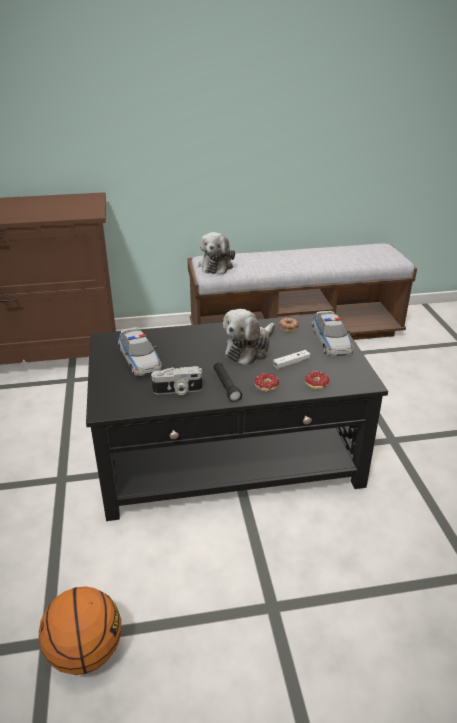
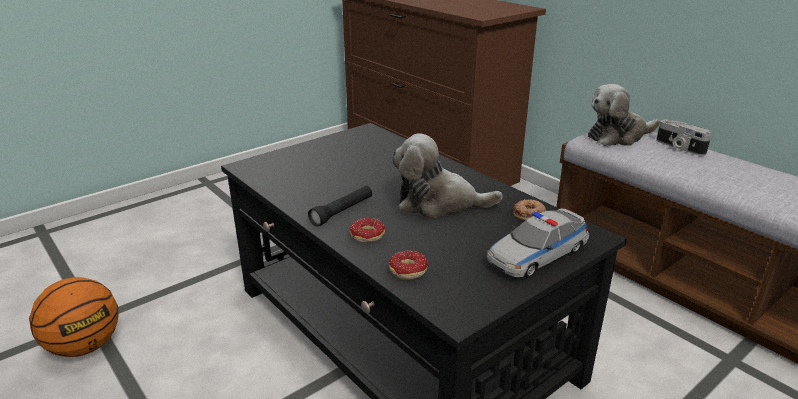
camera: 60 degrees right, 5 degrees down
(139, 359) = (348, 155): toy car -> none
(177, 391) = (308, 189): camera -> camera (679, 147)
(291, 363) = (440, 239): white game controller -> none

